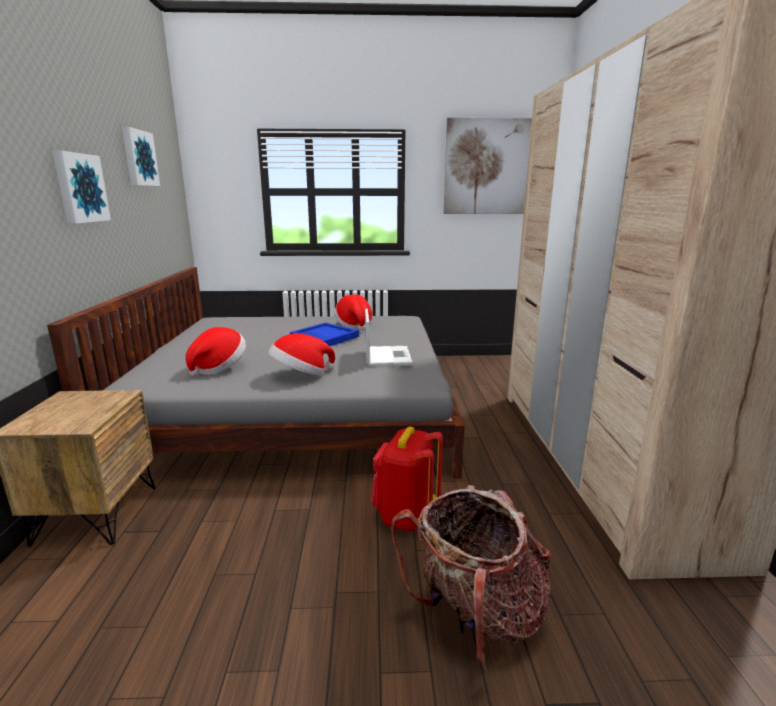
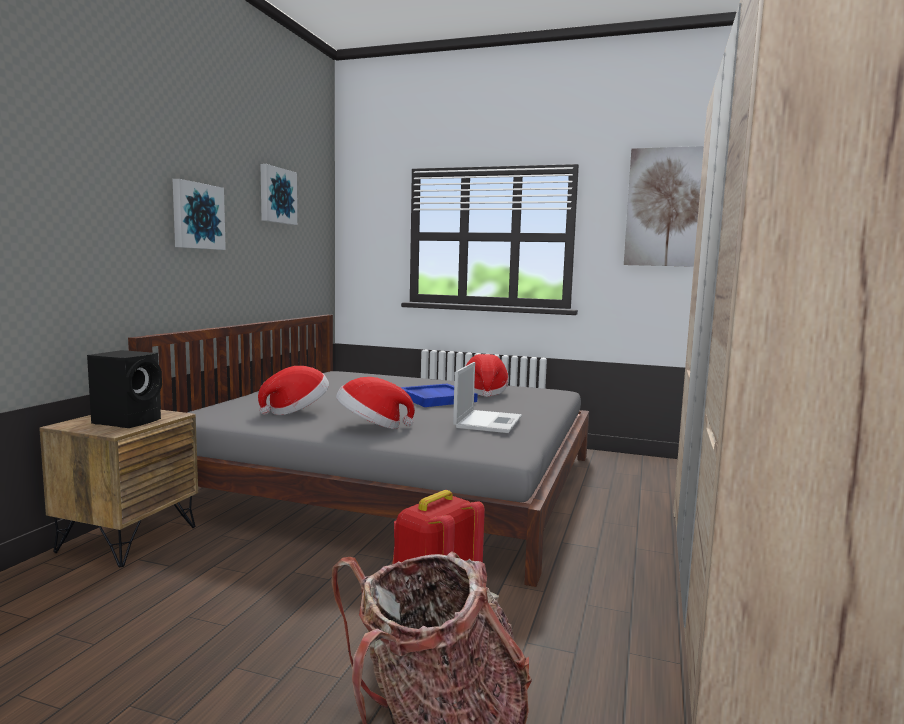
camera: 20 degrees right, 10 degrees down
(84, 410) = (129, 421): none -> black speaker

